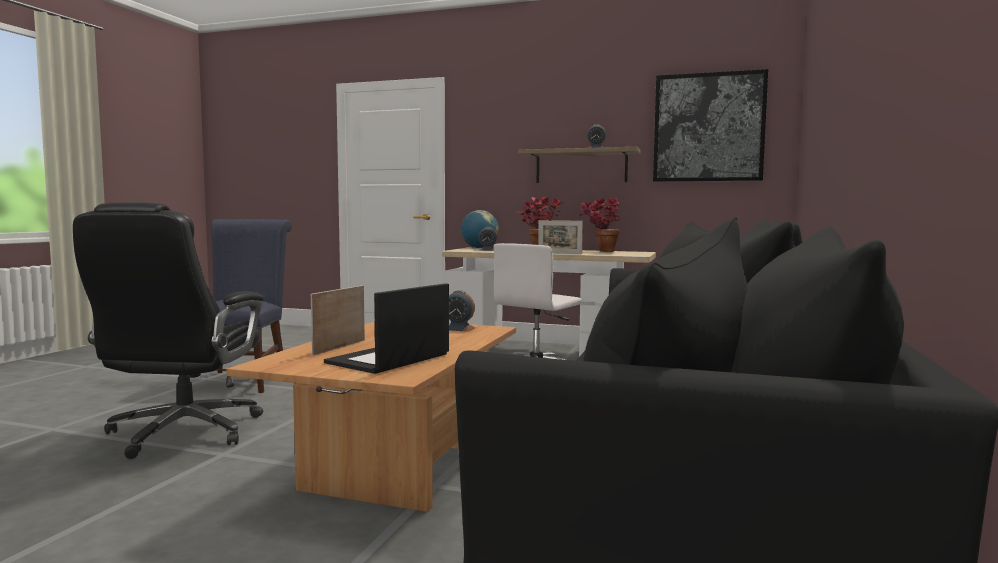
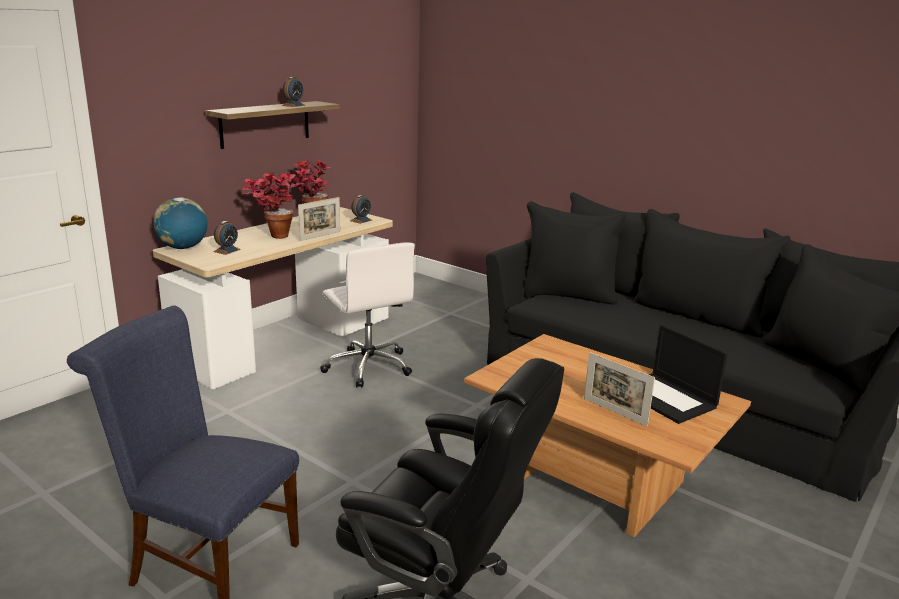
camera: 70 degrees left, 15 degrees up
(459, 328) = (543, 354): alarm clock -> alarm clock (361, 220)
(708, 127) = (365, 76): picture -> none

